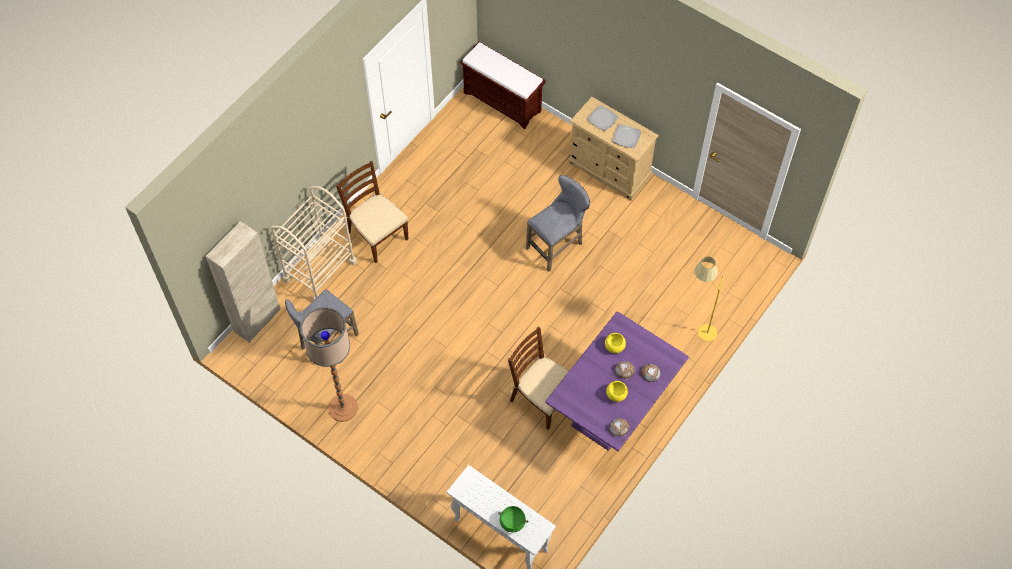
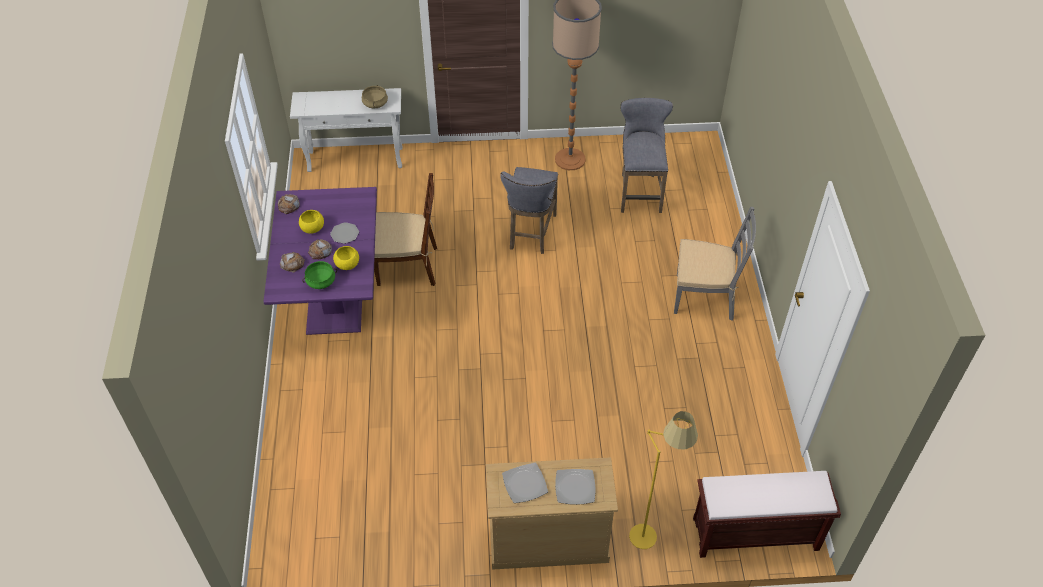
camera: 140 degrees right, 10 degrees down
(257, 320) = (713, 170): beige cabinet -> none
(320, 270) = (715, 236): beige cart -> none
(377, 235) = (705, 296): brown chair -> grey chair
(480, 488) = (375, 103): none -> beige cooking pot
(512, 521) = (328, 100): green cooking pot -> green cooking pot (321, 281)
(557, 245) = (523, 409): grey stool -> grey stool (530, 234)
(598, 374) = (344, 233): none -> plate
(698, 332) = (298, 421): yellow floor lamp -> yellow floor lamp (652, 529)

